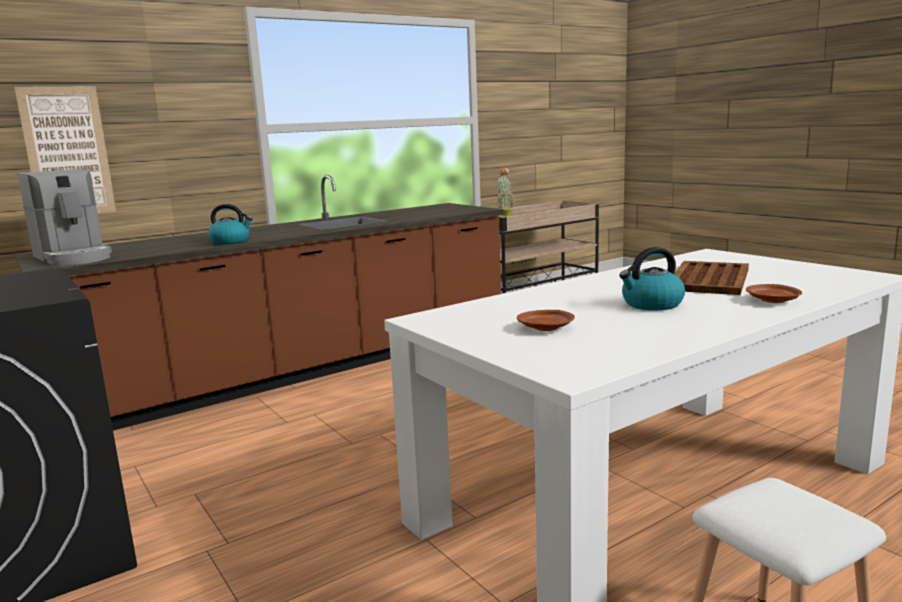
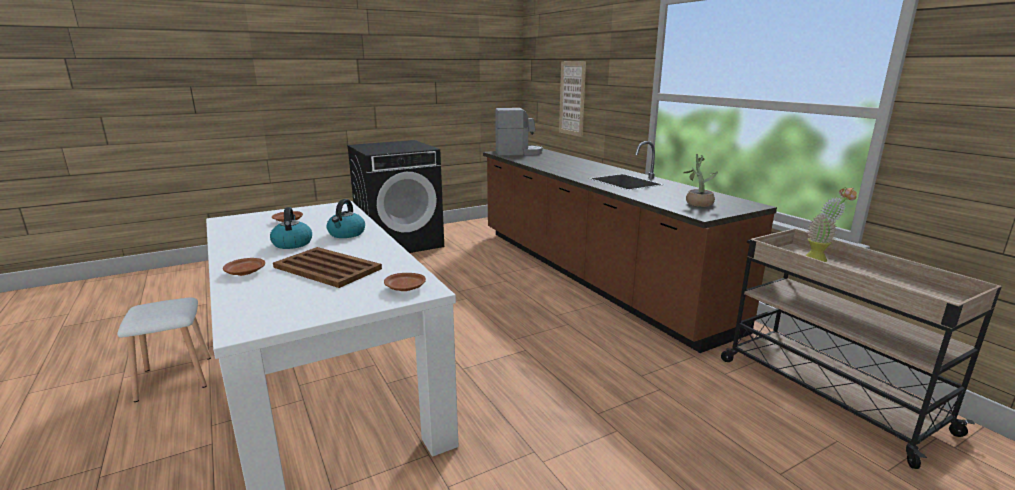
camera: 95 degrees right, 5 degrees up
(74, 257) = (518, 153): coffee machine -> coffee machine turned 150 degrees counterclockwise
(231, 241) = (547, 166): kettle -> kettle (346, 234)
(440, 210) = (697, 202): none -> potted plant
(716, 257) = (406, 288): none -> brown plate

